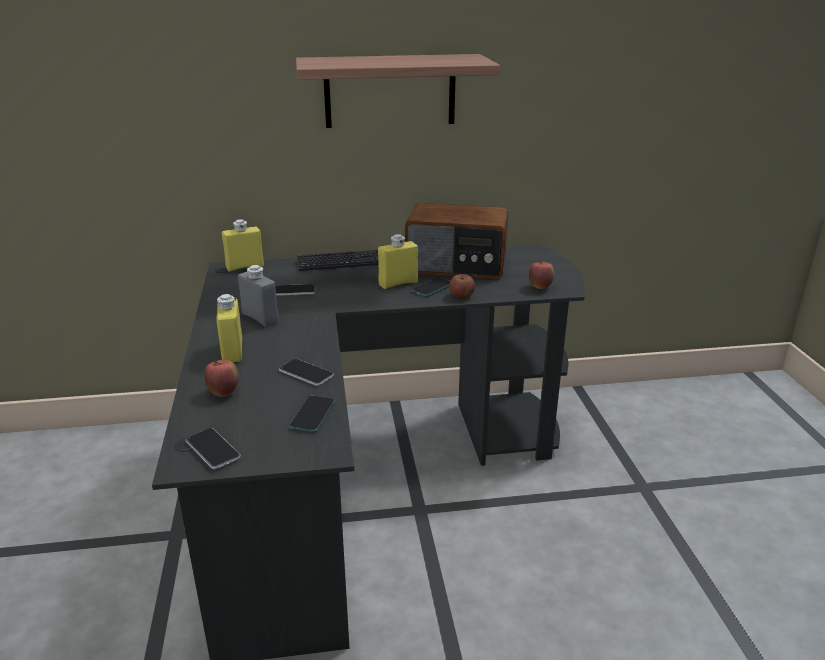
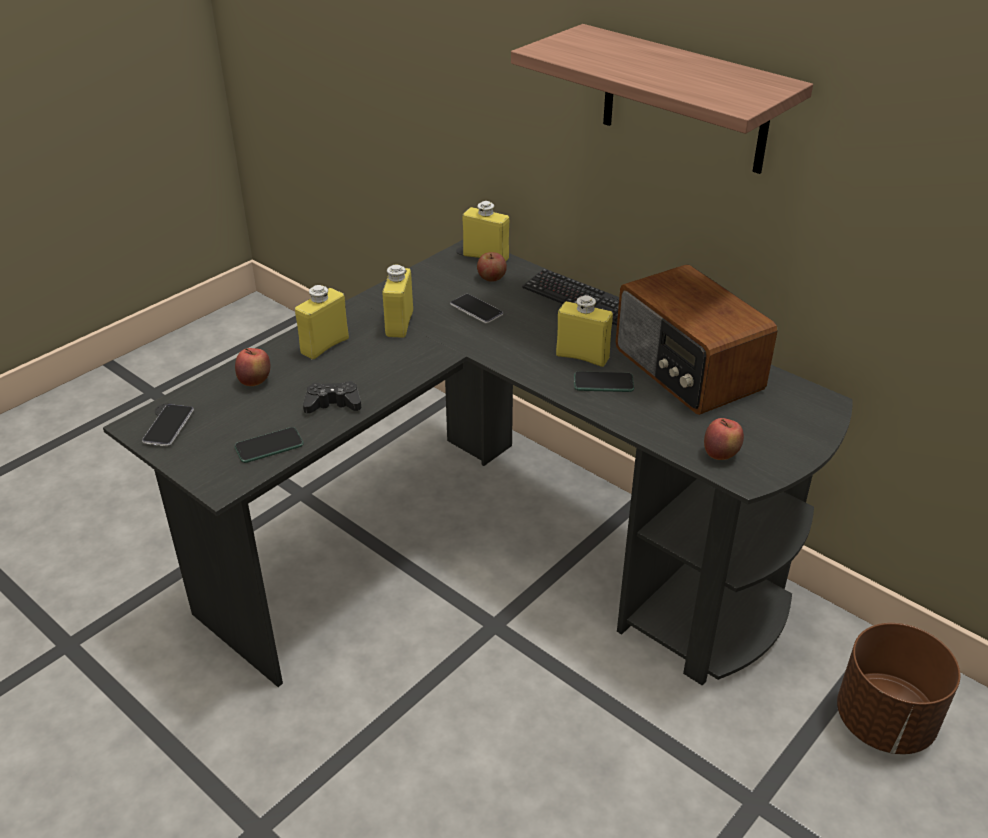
camera: 50 degrees right, 10 degrees up
(260, 318) = (399, 324): grey bottle -> yellow bottle
(306, 373) = (333, 404): phone -> black game controller
(461, 296) = (613, 411): apple -> apple (491, 277)
(630, 419) = (884, 722): none -> brown planter

